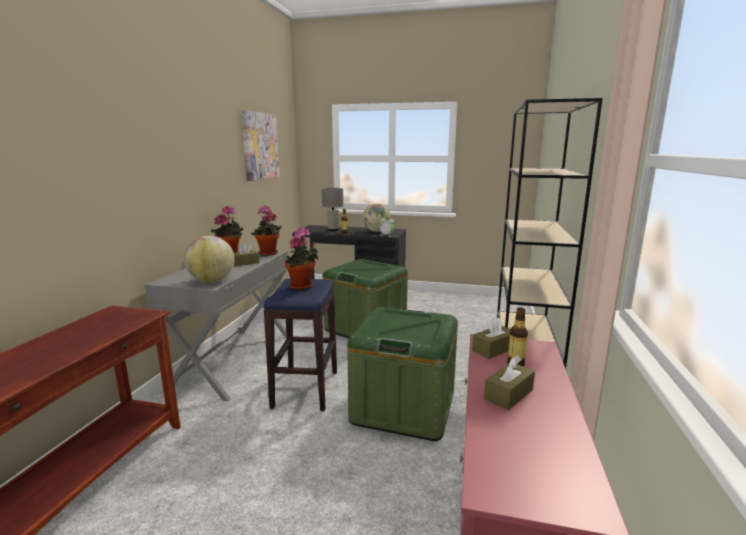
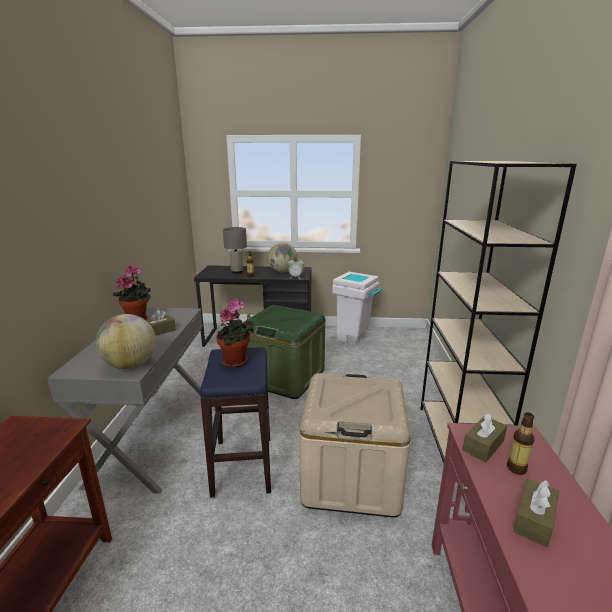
camera: 10 degrees left, 5 degrees up
(260, 146) = (154, 186): picture -> none
(268, 254) = (181, 315): potted plant -> none
(403, 407) = (351, 476): green storage box -> beige storage box
(446, 303) = (355, 339): none -> white trash can

